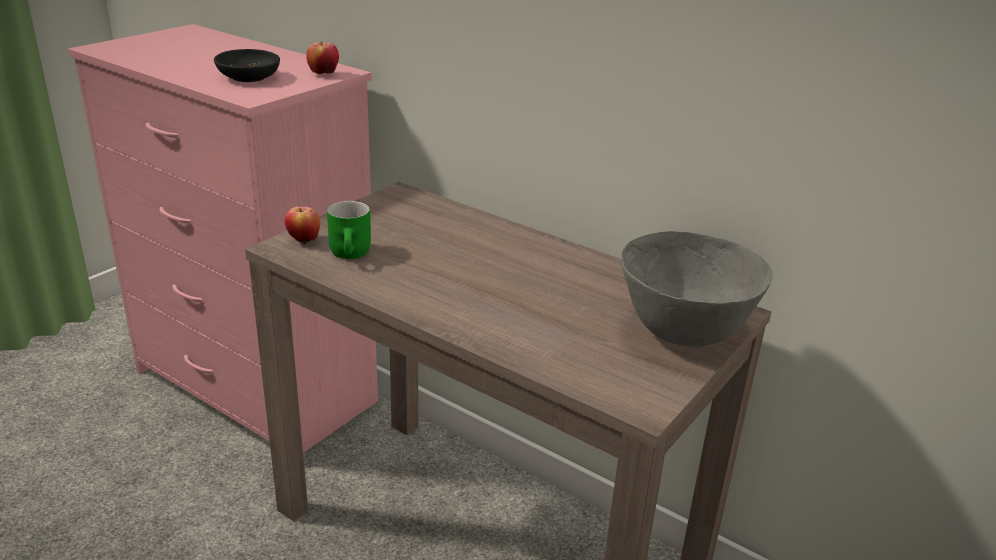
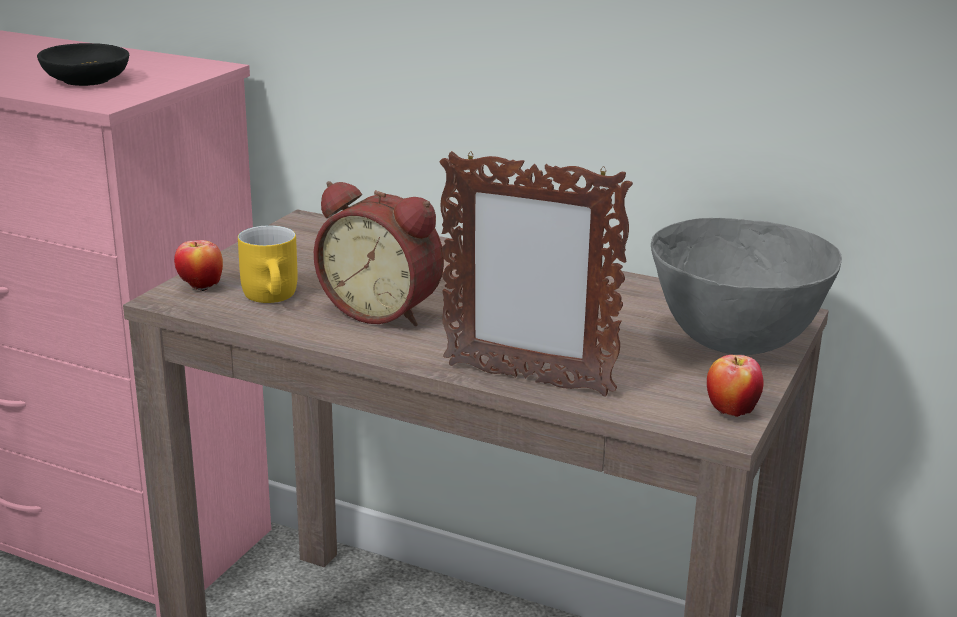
camera: 10 degrees left, 5 degrees down
(323, 74) = (187, 71): apple -> apple (731, 411)
(353, 254) = (275, 297): green mug -> yellow mug
(426, 274) = (383, 310): none -> alarm clock
(508, 346) = (526, 379): none -> picture frame

